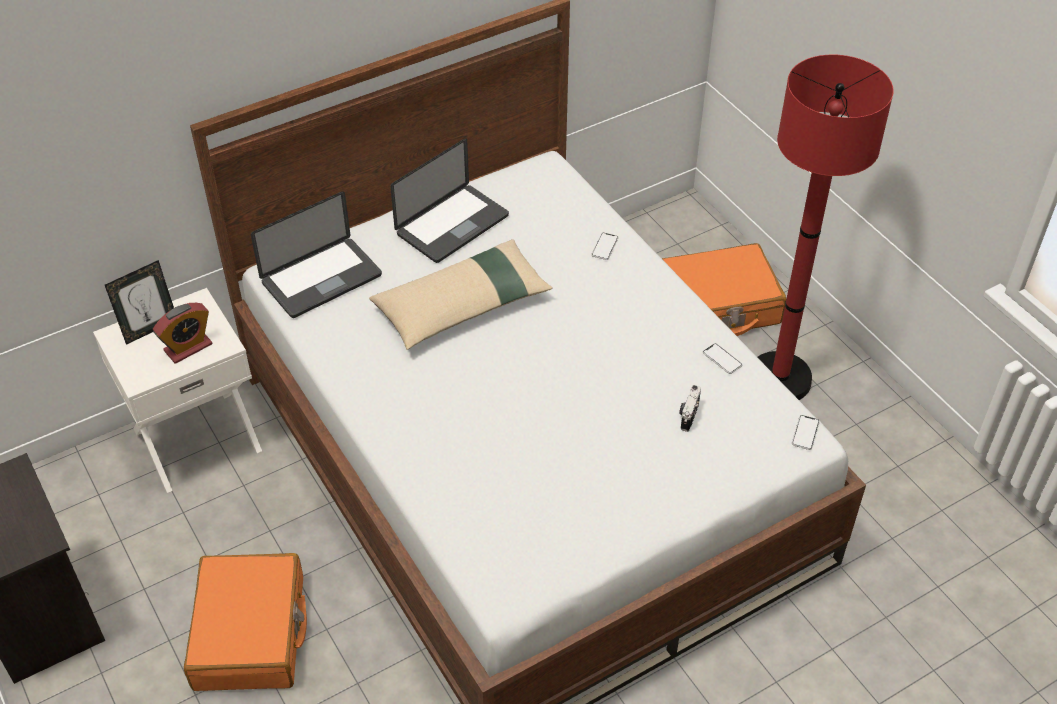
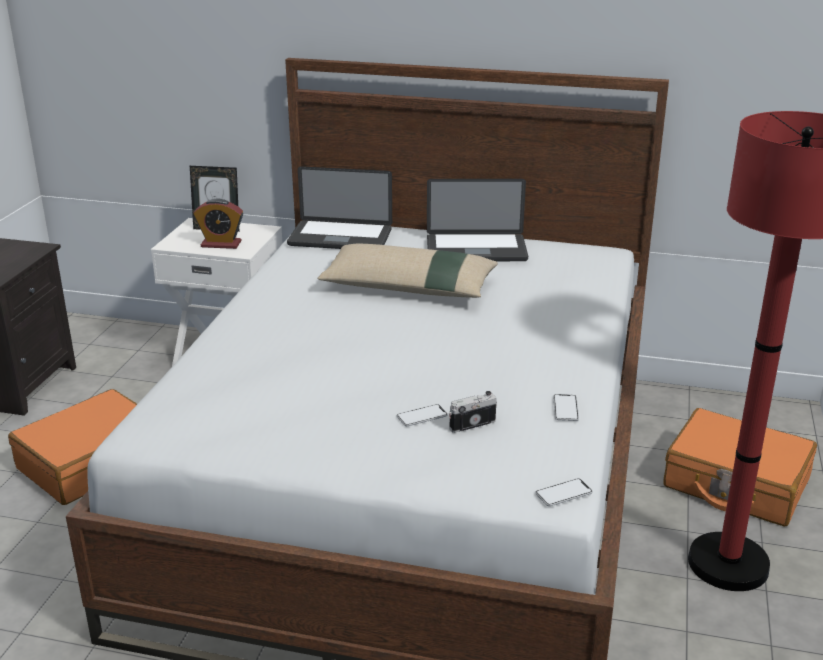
camera: 45 degrees right, 20 degrees down
(604, 247) = (576, 305): phone -> phone (422, 416)

